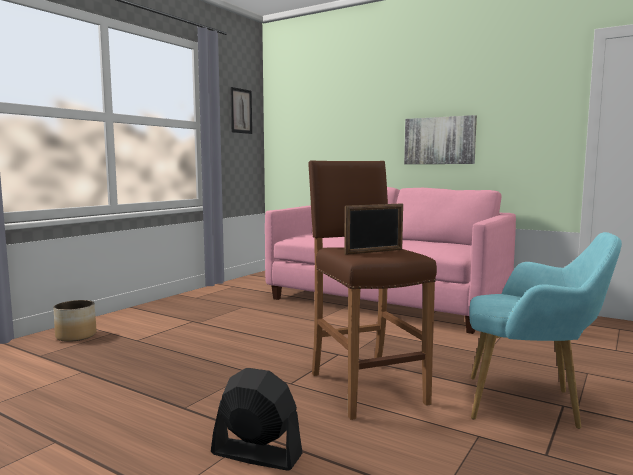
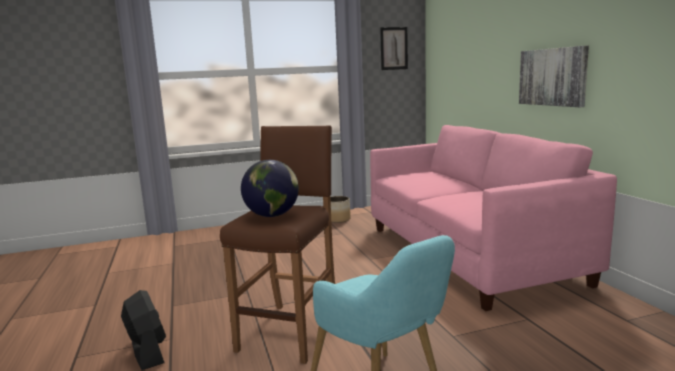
camera: 40 degrees right, 5 degrees up
(76, 336) = (210, 236): planter -> planter (338, 219)
(374, 252) = (272, 215): picture frame -> globe

